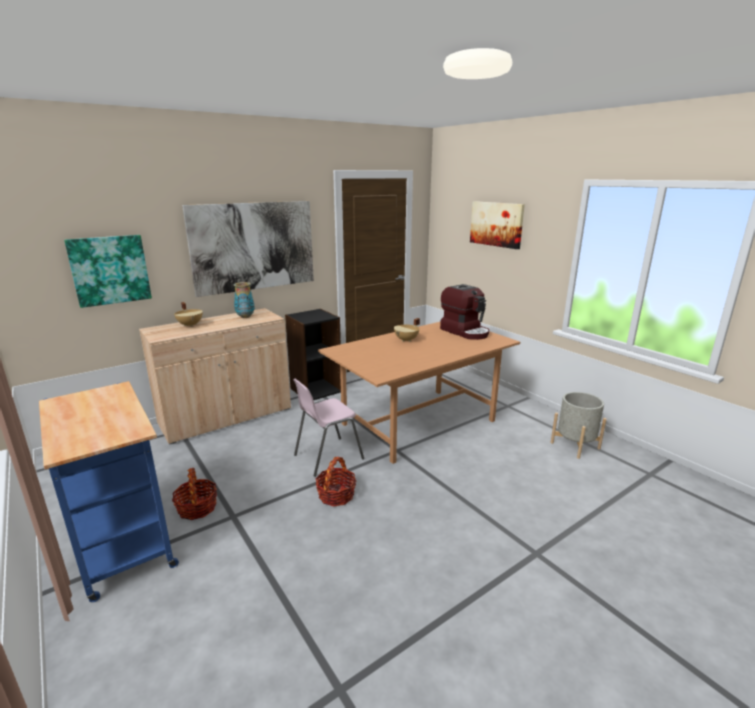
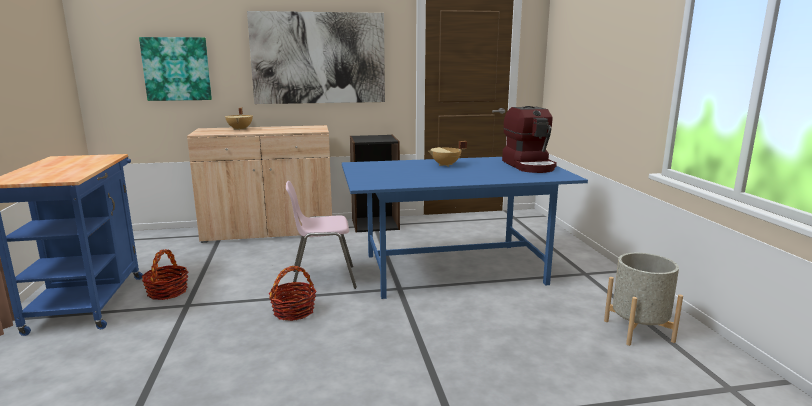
camera: 25 degrees right, 5 degrees down
(245, 317) = (296, 128): vase -> none
(418, 422) = (453, 268): brown dining table -> blue dining table
(496, 224) = (603, 37): picture -> none

